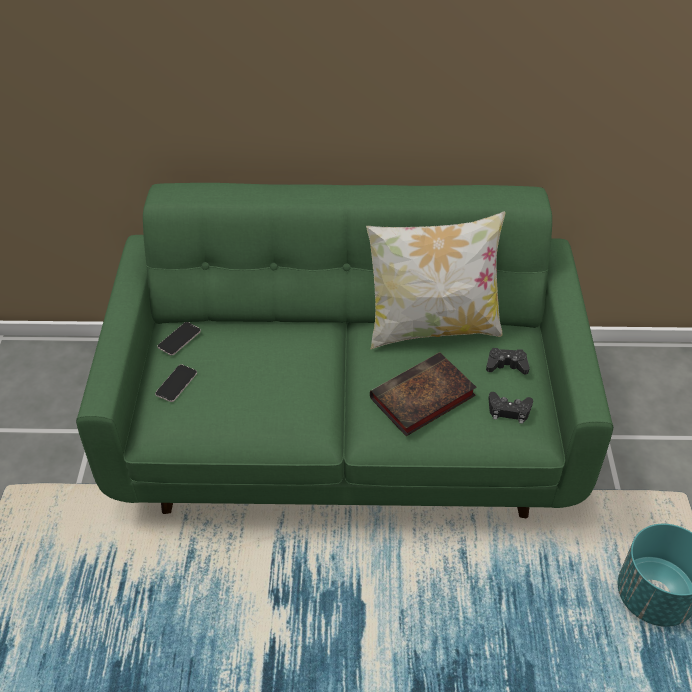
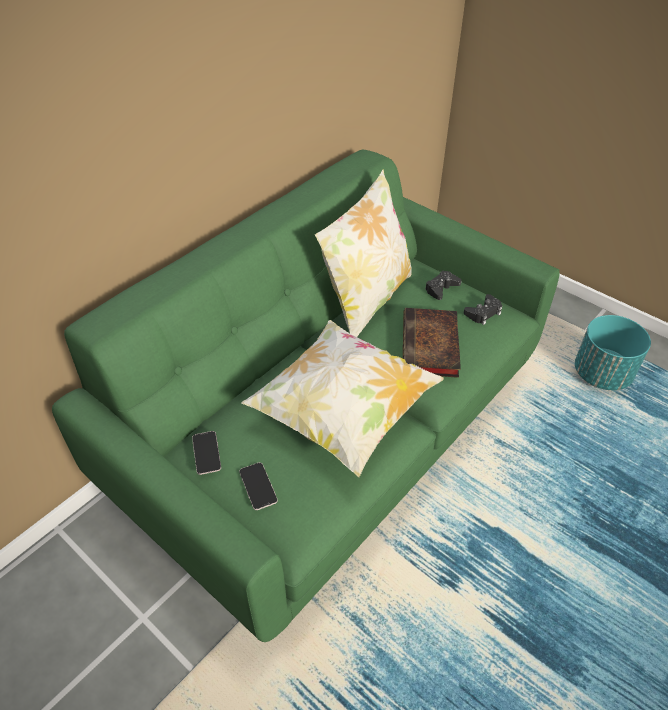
camera: 50 degrees left, 0 degrees up
(289, 388) = (343, 413): none -> pillow

